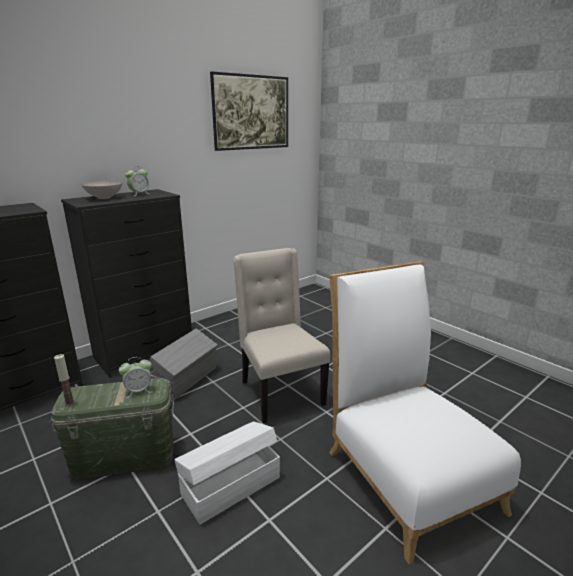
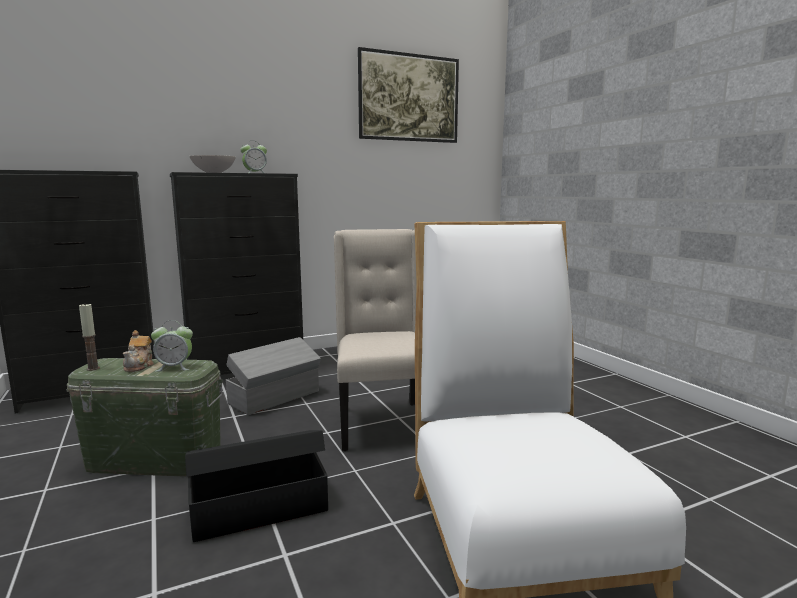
camera: 15 degrees right, 10 degrees down
(108, 393) = (140, 366): none -> teapot
(229, 485) = (258, 508): white storage box -> black storage box

